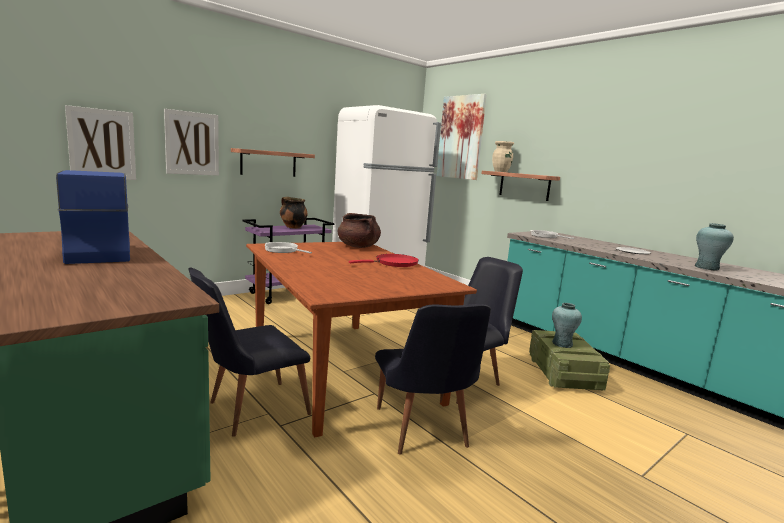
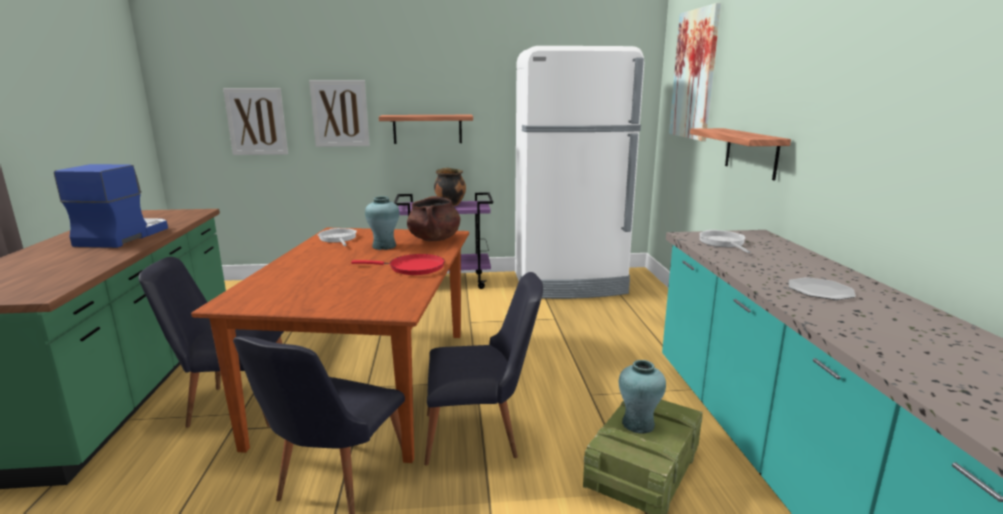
camera: 35 degrees right, 5 degrees up
(501, 171) = (717, 130): beige vase -> none
(707, 268) = (904, 350): turquoise vase -> turquoise vase (384, 246)

